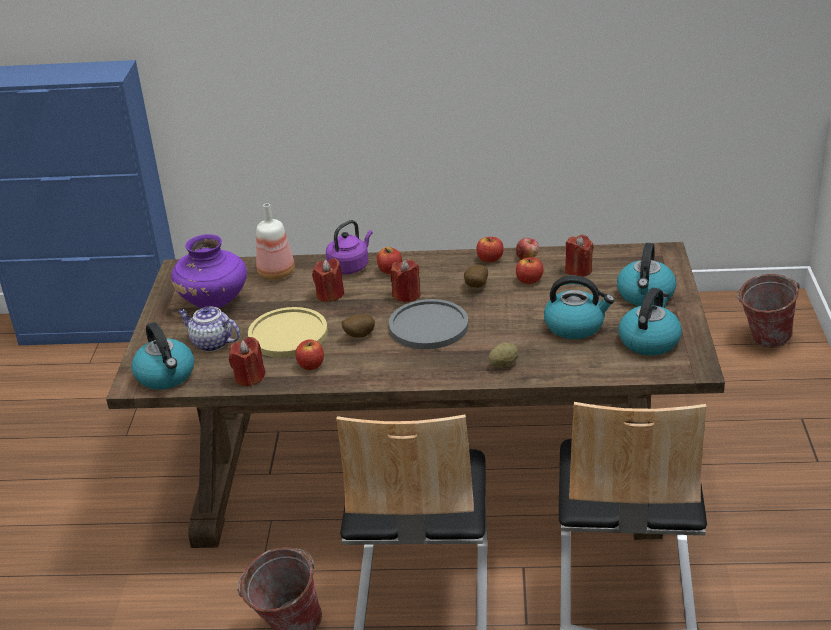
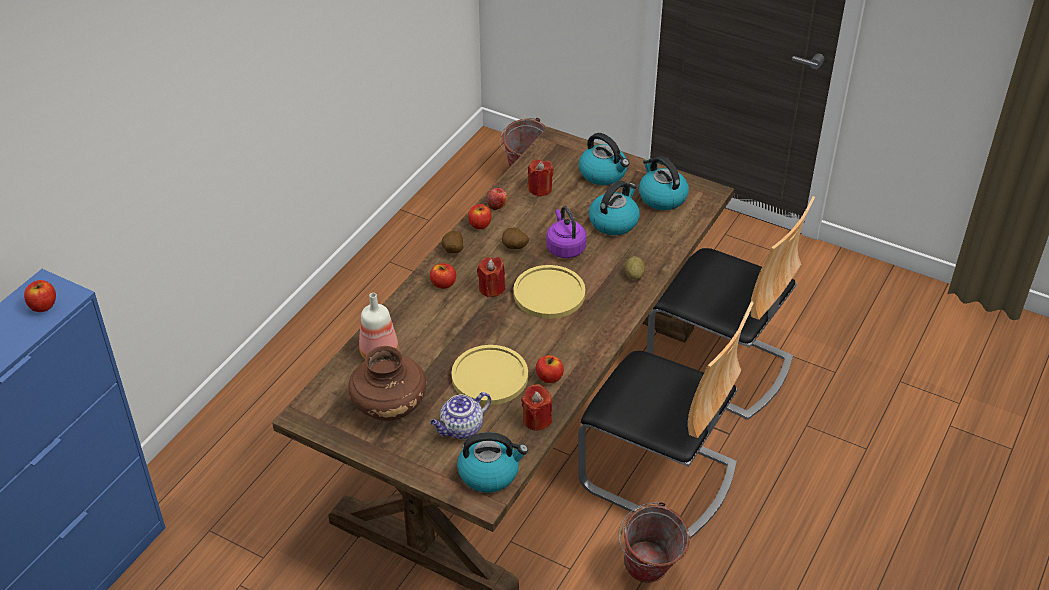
camera: 65 degrees left, 10 degrees up
(214, 301) = (389, 407): purple vase -> brown vase
(330, 295) = (449, 332): red candle -> none
(350, 266) = (413, 304): purple kettle -> purple kettle (565, 247)
(358, 336) = (529, 336): potato -> potato (452, 251)
(428, 326) = (549, 293): grey plate -> yellow plate
(529, 280) = (531, 218): apple -> apple (43, 306)

